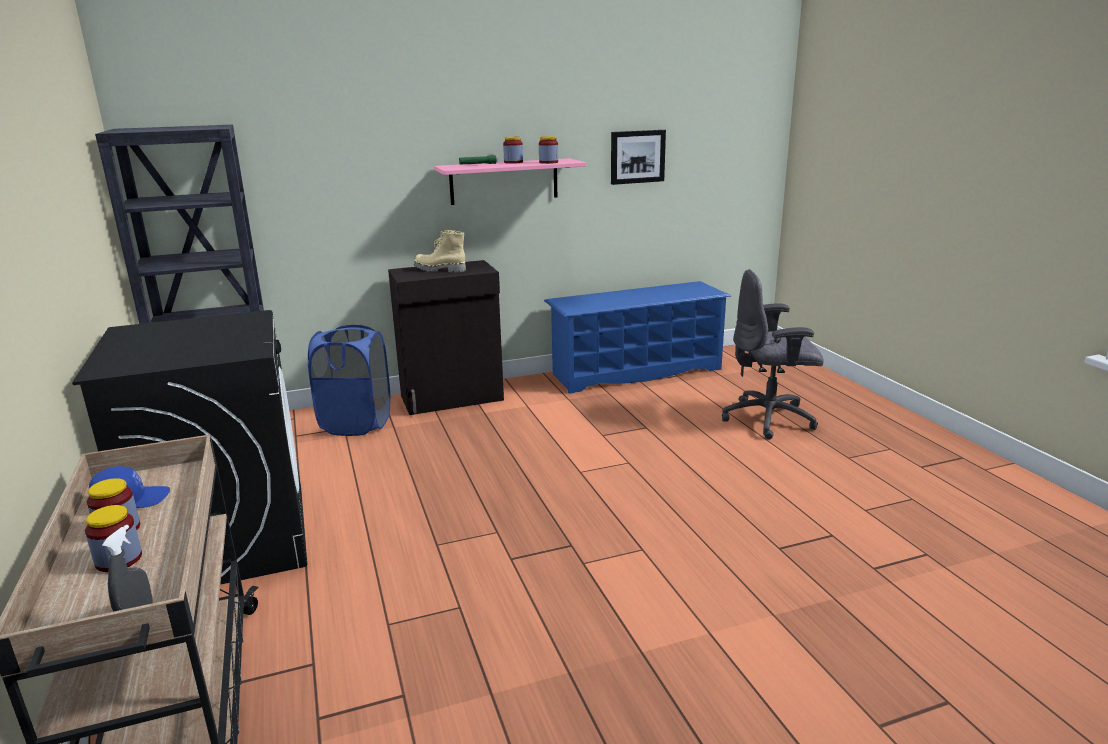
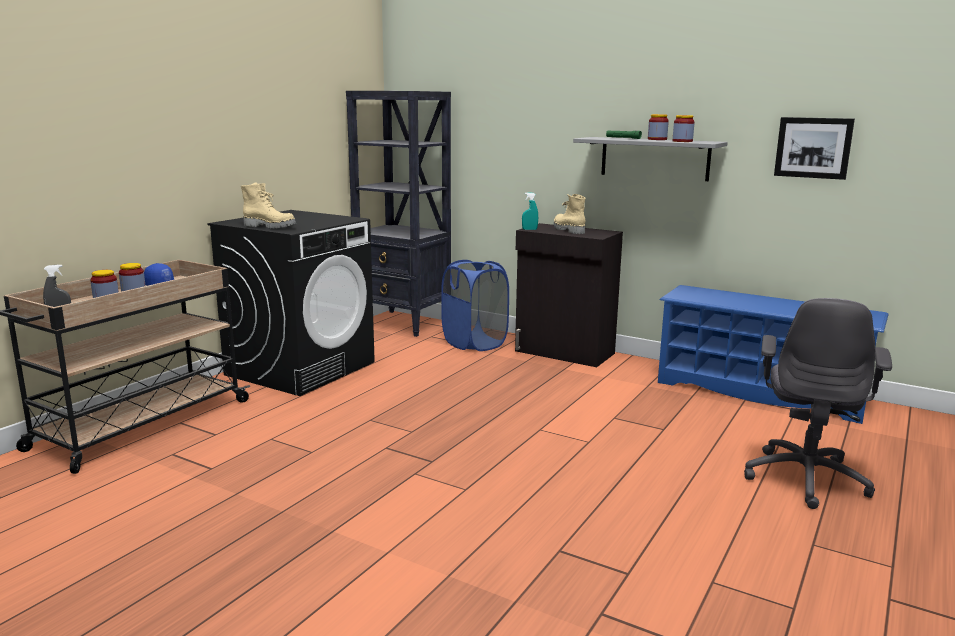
camera: 50 degrees right, 5 degrees down
(199, 356) = (270, 226): none -> beige boot
(407, 278) = (529, 229): none -> turquoise spray bottle
(504, 181) = (654, 158): pink shelf -> grey shelf
(770, 419) = (806, 478): grey office chair -> grey office chair turned 120 degrees counterclockwise

